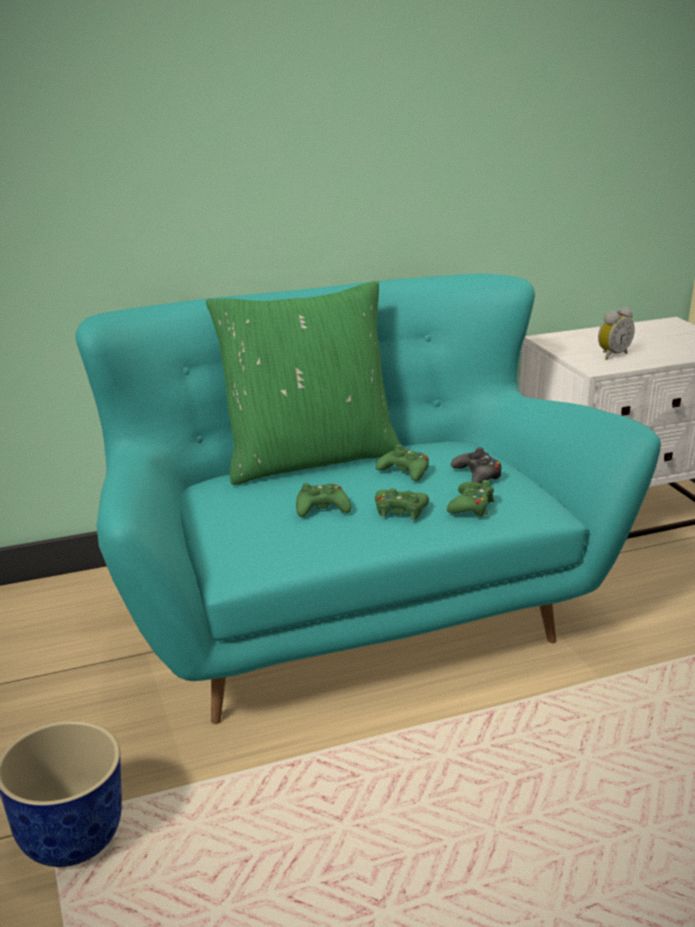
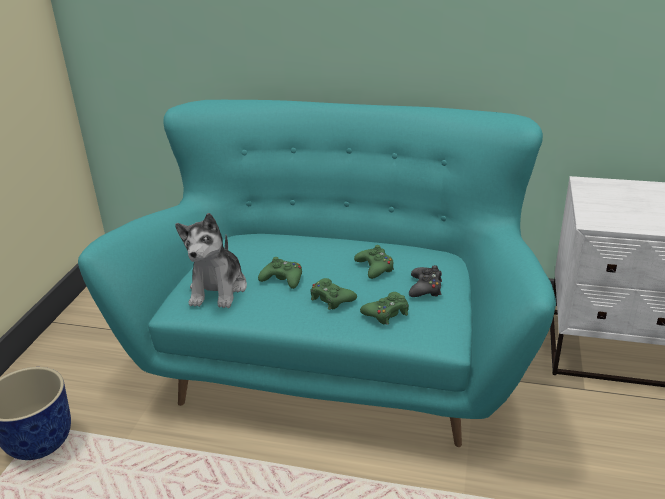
camera: 35 degrees right, 5 degrees up
(258, 540) = (218, 289): none -> plush toy
(309, 458) = (327, 237): green pillow -> none
(611, 355) = (626, 212): alarm clock -> none

